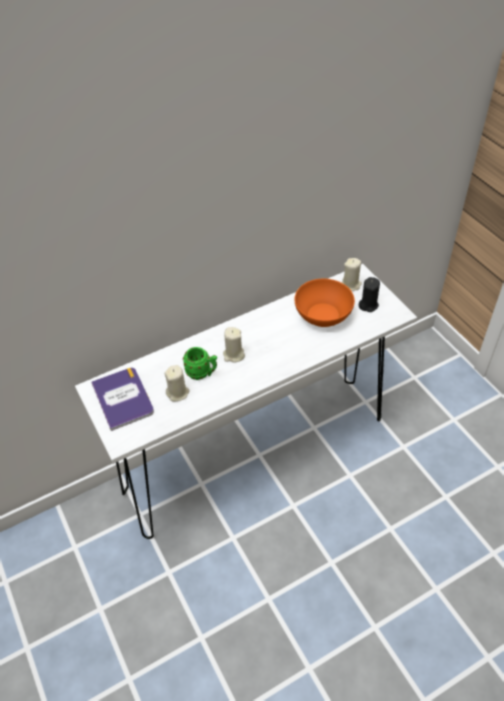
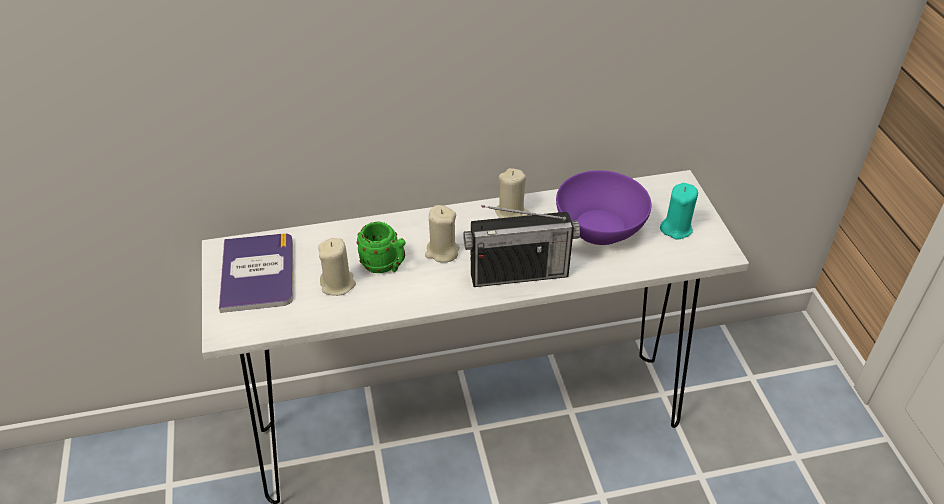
camera: 15 degrees right, 5 degrees down
(286, 357) = (518, 273): none -> radio
(323, 315) = (600, 227): orange bowl -> purple bowl
(351, 285) = (660, 195): beige candle -> beige candle (511, 213)
(368, 305) = (676, 228): black candle -> turquoise candle

